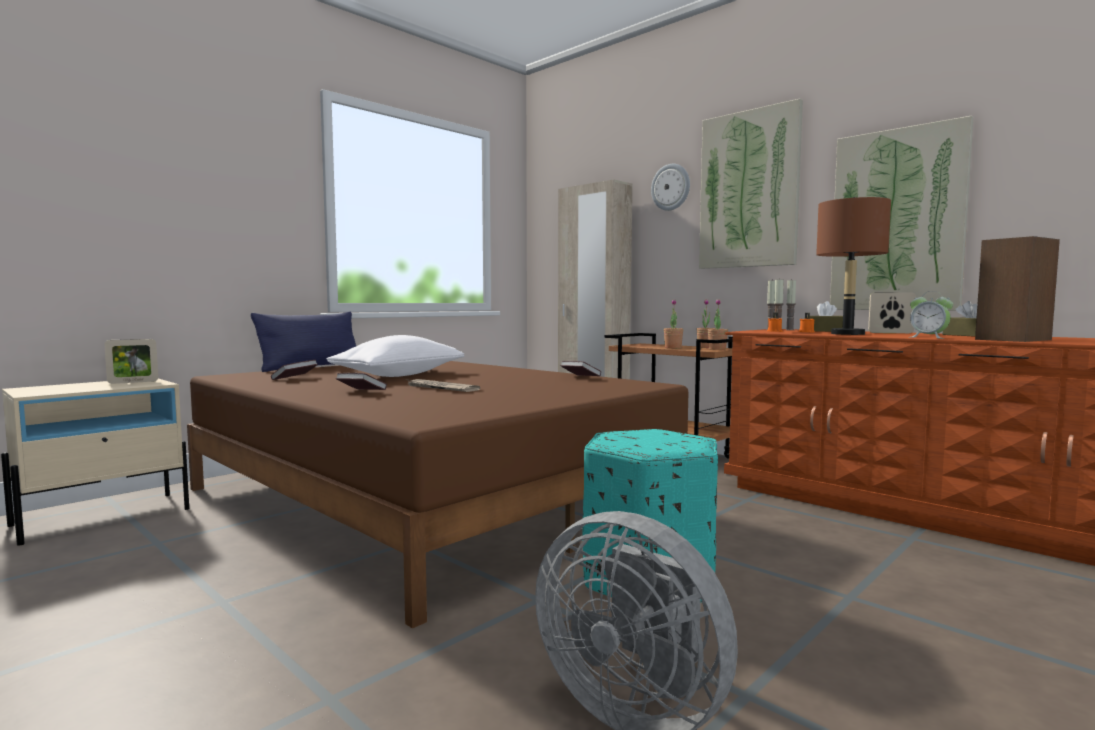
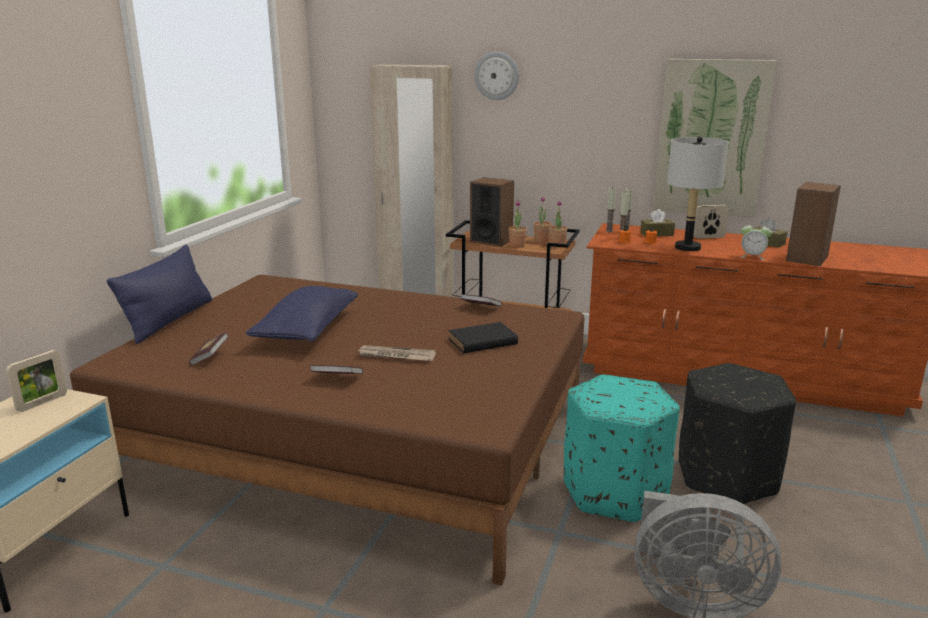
camera: 25 degrees left, 15 degrees up
(399, 375) = (307, 330): white pillow -> blue pillow
(538, 389) = (481, 342): none -> black book
(652, 346) = (491, 241): none -> speaker
(749, 190) = (580, 91): picture -> none
(826, 597) = (727, 477): none -> black ottoman
(847, 334) = (687, 247): brown table lamp -> grey table lamp

